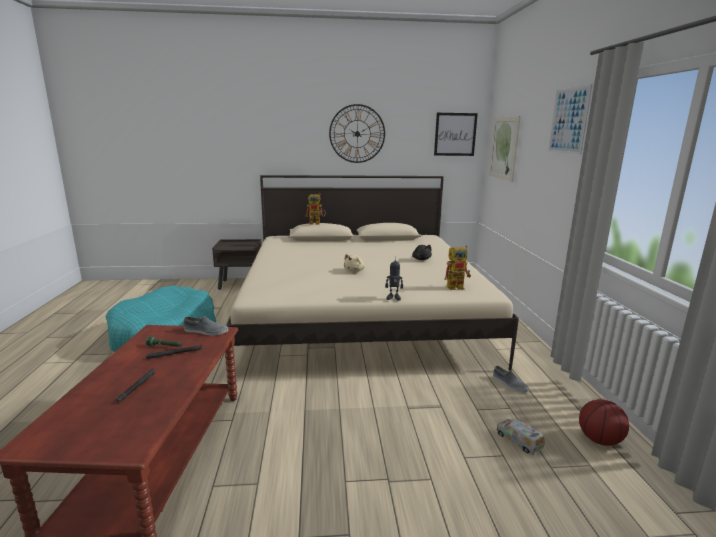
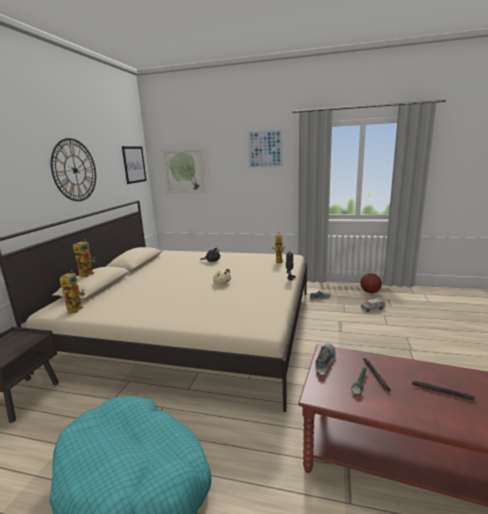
camera: 70 degrees left, 0 degrees up
(279, 241) = (75, 308): none -> toy robot

